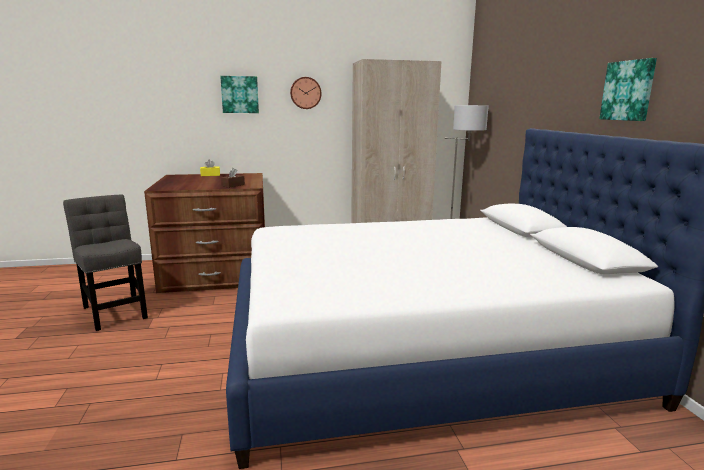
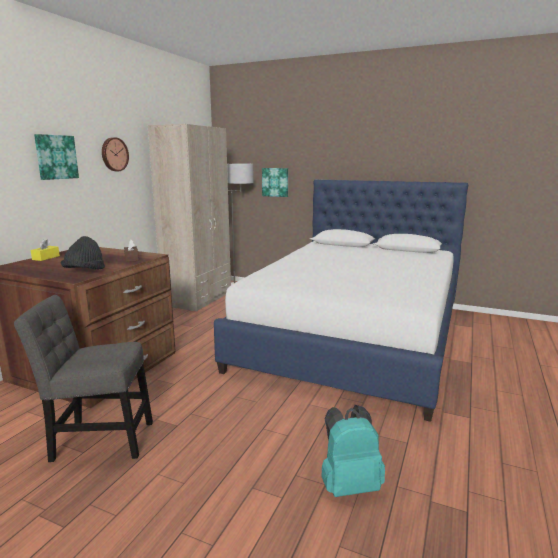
camera: 55 degrees left, 0 degrees up
(80, 438) = (349, 485): none -> turquoise backpack
(179, 186) = (85, 272): none -> black hat
(628, 90) = (390, 156): picture -> picture (275, 182)

